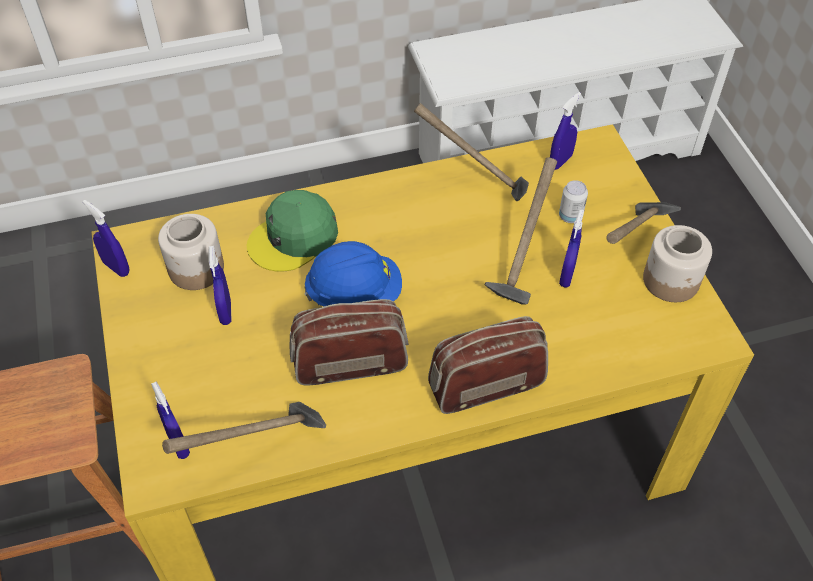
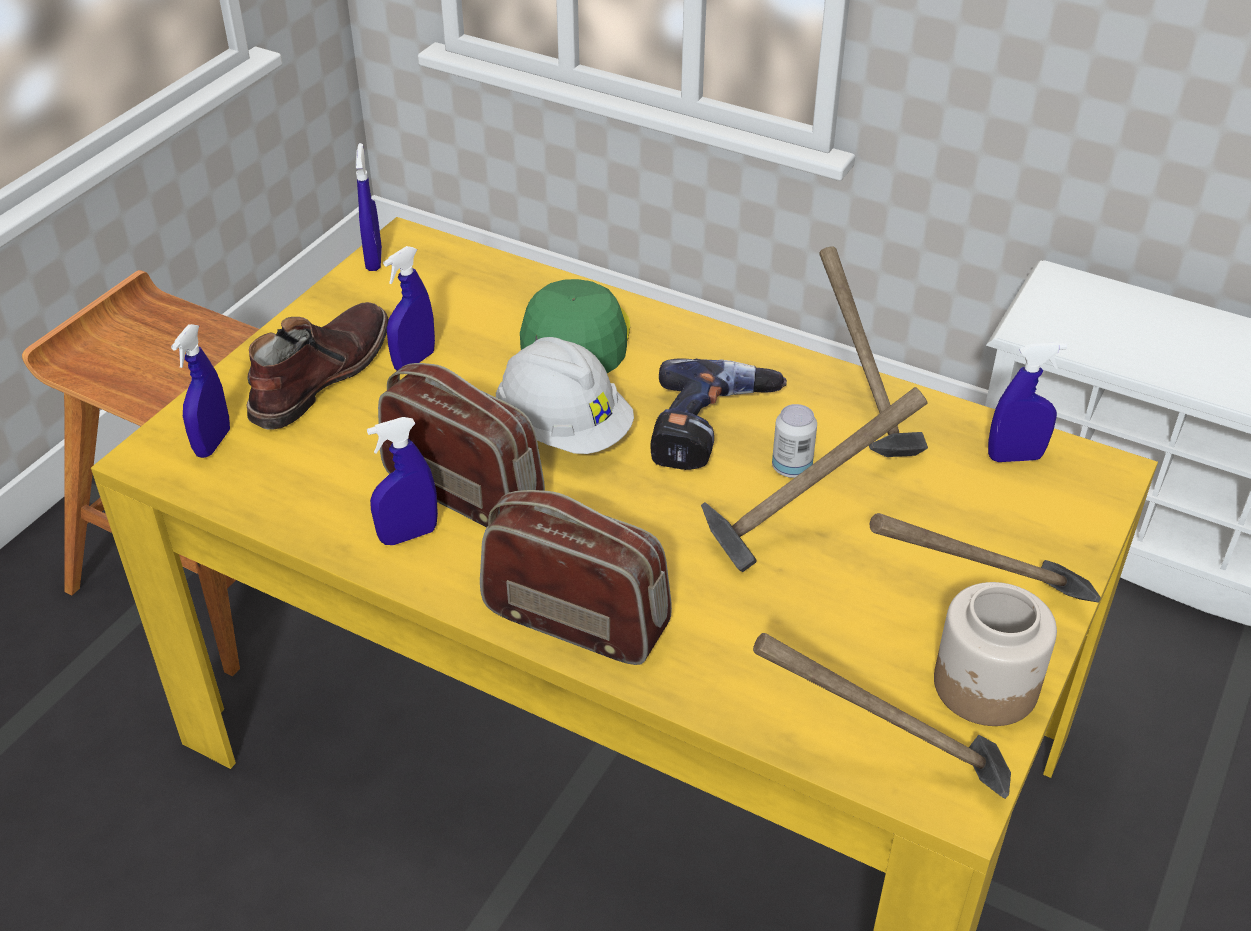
camera: 45 degrees right, 10 degrees down
(184, 360) = (319, 376): none -> brown boot
(197, 268) = (443, 306): jar -> none
(259, 453) = (266, 505): hammer -> hammer (885, 771)
(294, 238) = (575, 338): green cap -> green cap turned 90 degrees clockwise
(354, 293) = (563, 430): blue hard hat -> white hard hat
(422, 241) = (712, 429): none -> power drill
(567, 276) = (842, 581): blue spray bottle -> blue spray bottle (408, 535)
(570, 216) = (941, 523): can -> can (791, 468)

